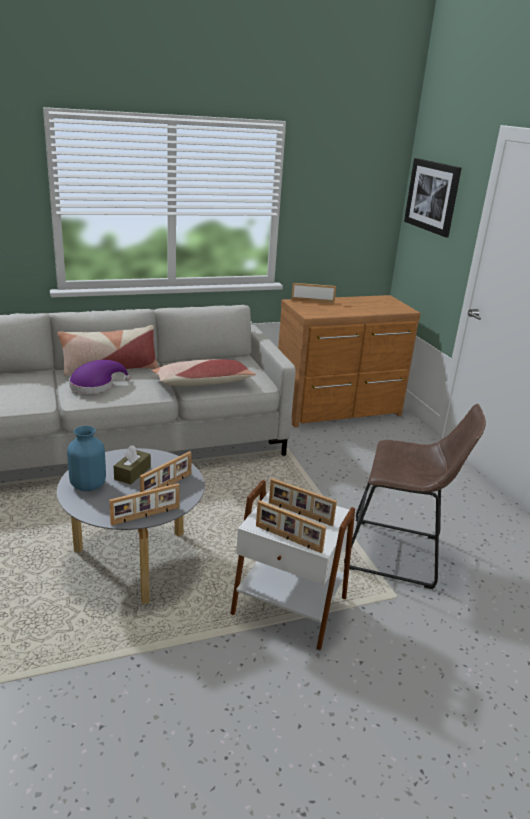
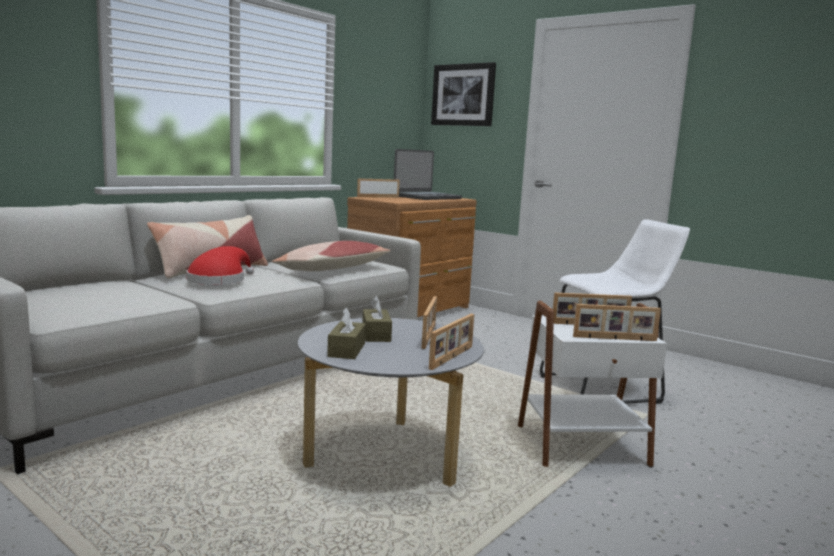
camera: 30 degrees left, 15 degrees down
(88, 485) = (346, 350): blue vase -> brown tissue box
(95, 385) = (219, 280): purple hat -> red hat
(368, 304) = (427, 197): none -> laptop
(399, 555) = (605, 389): brown stool -> white stool

